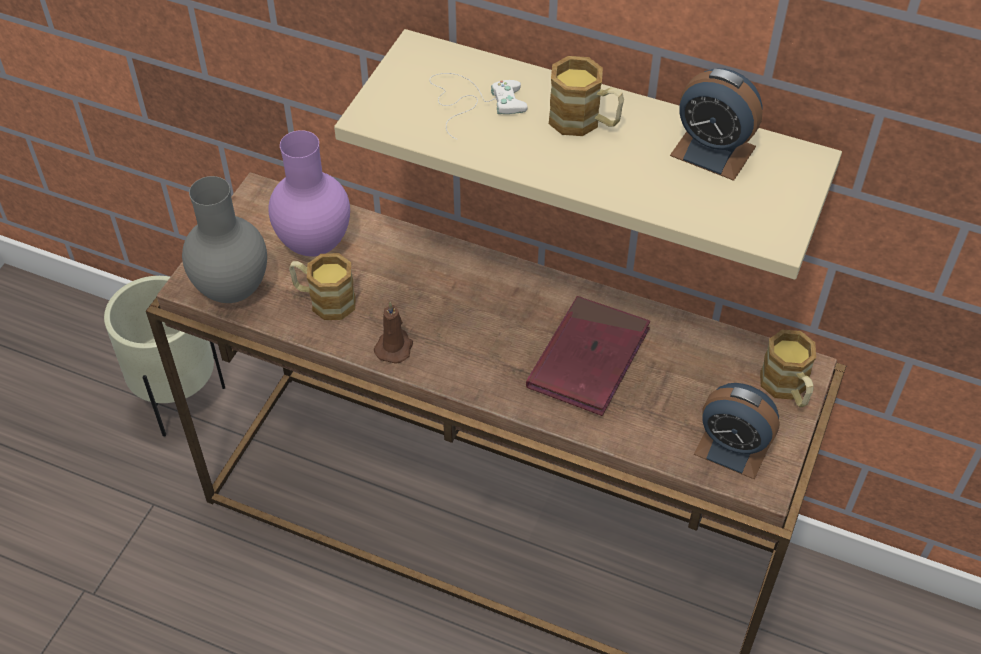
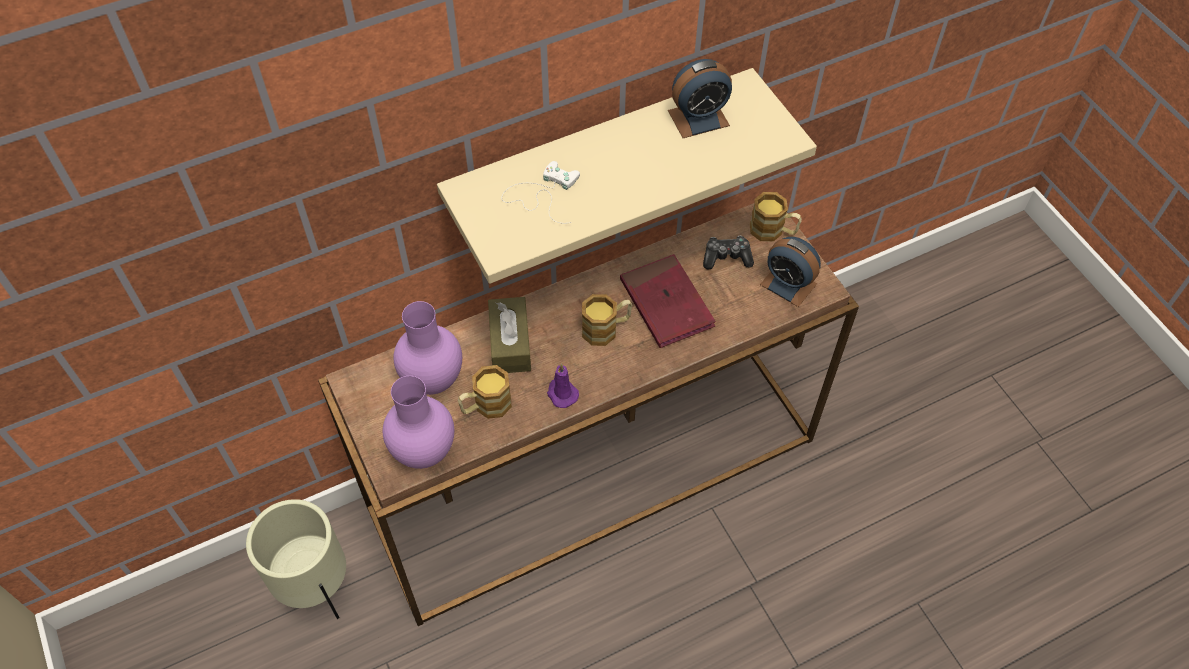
camera: 50 degrees left, 5 degrees up
(233, 289) = (423, 451): grey vase -> purple vase
(394, 346) = (561, 393): brown candle -> purple candle
(412, 271) = (510, 343): none -> brown tissue box
(584, 122) = (616, 156): mug -> mug (606, 329)
(704, 371) = (726, 257): none -> game controller
(732, 447) = (788, 284): alarm clock -> alarm clock turned 60 degrees clockwise

